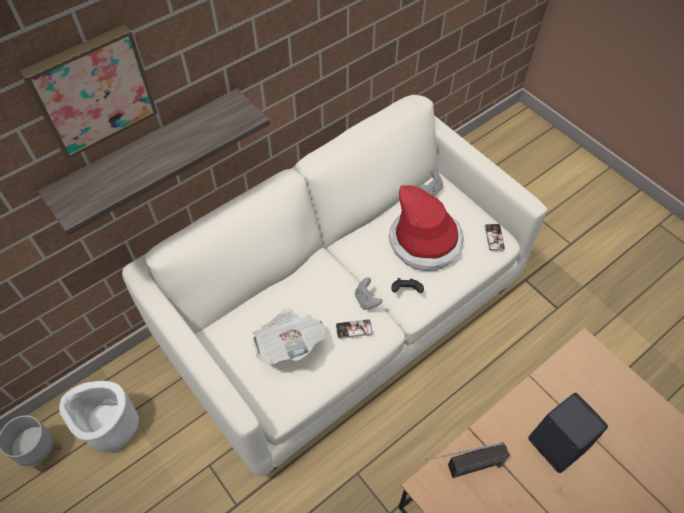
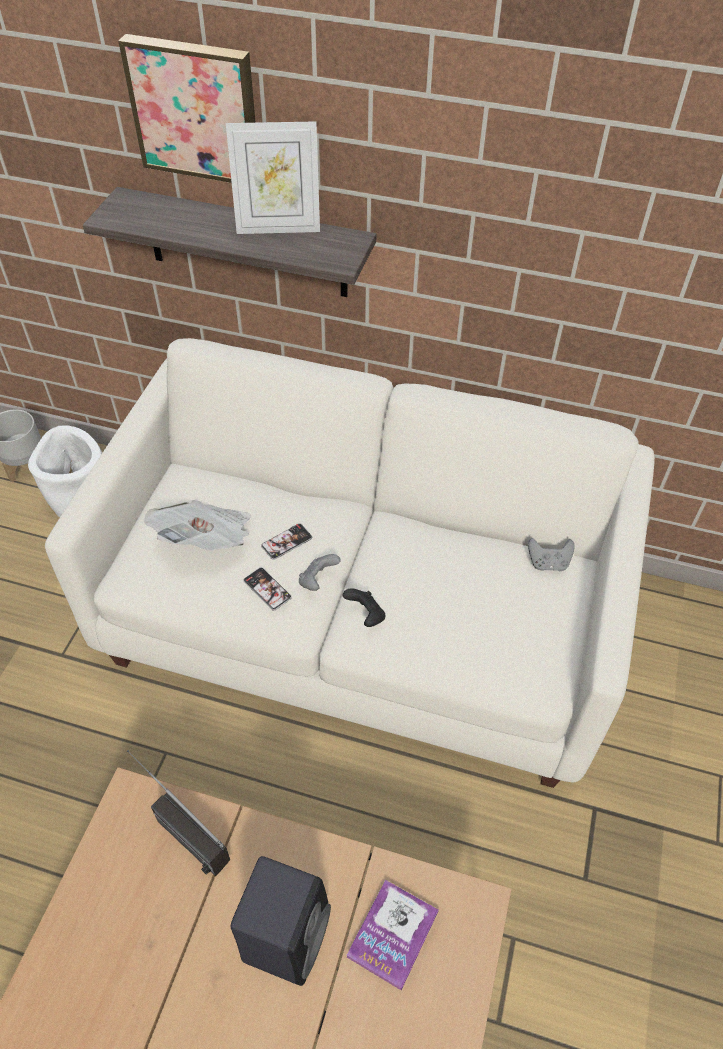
camera: 55 degrees right, 5 degrees down
(184, 129) = (278, 228): none -> picture frame
(425, 242) = (457, 597): hat -> none
(494, 237) = (540, 675): phone -> phone (287, 542)
(580, 393) = (393, 934): none -> book

